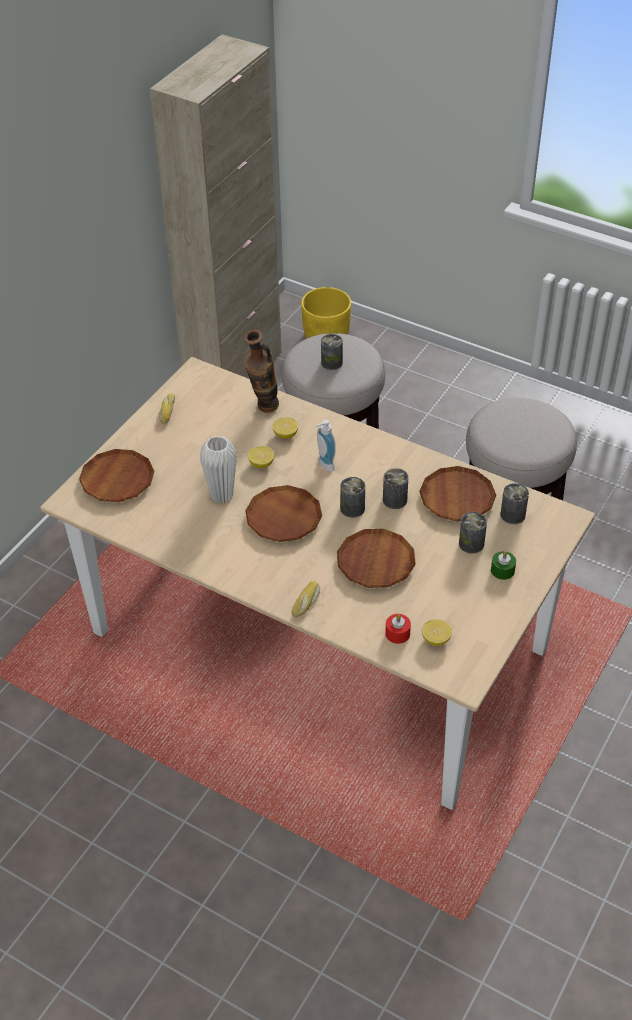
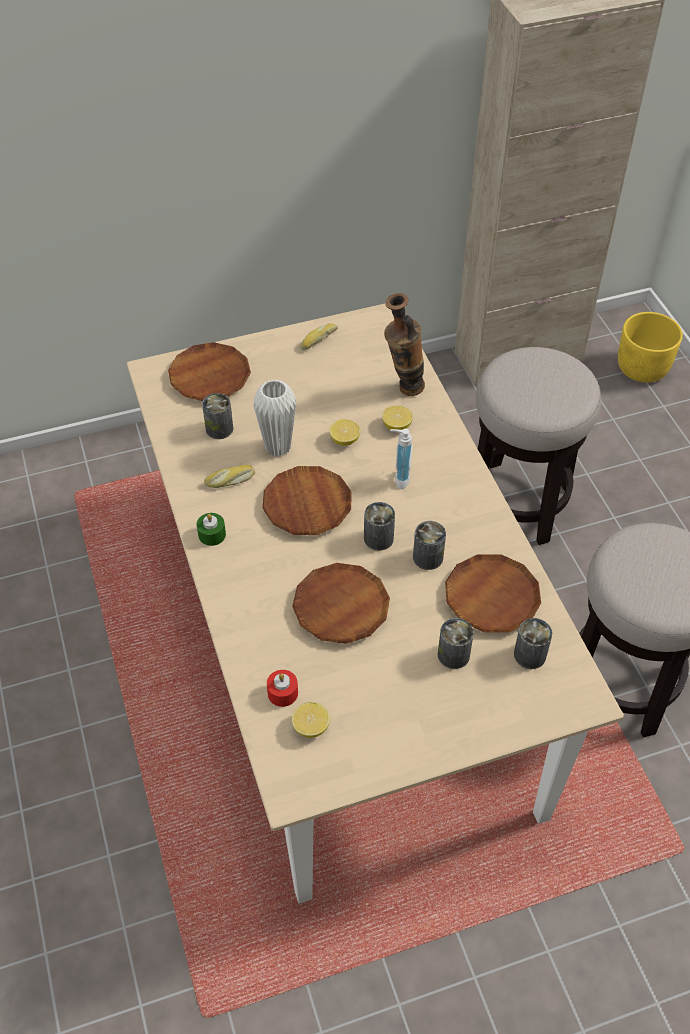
camera: 40 degrees right, 5 degrees up
(306, 603) = (237, 601): bread -> bread (230, 481)
(331, 363) = (535, 384): can -> can (219, 429)
(502, 570) = (454, 705): green candle -> green candle (212, 534)

